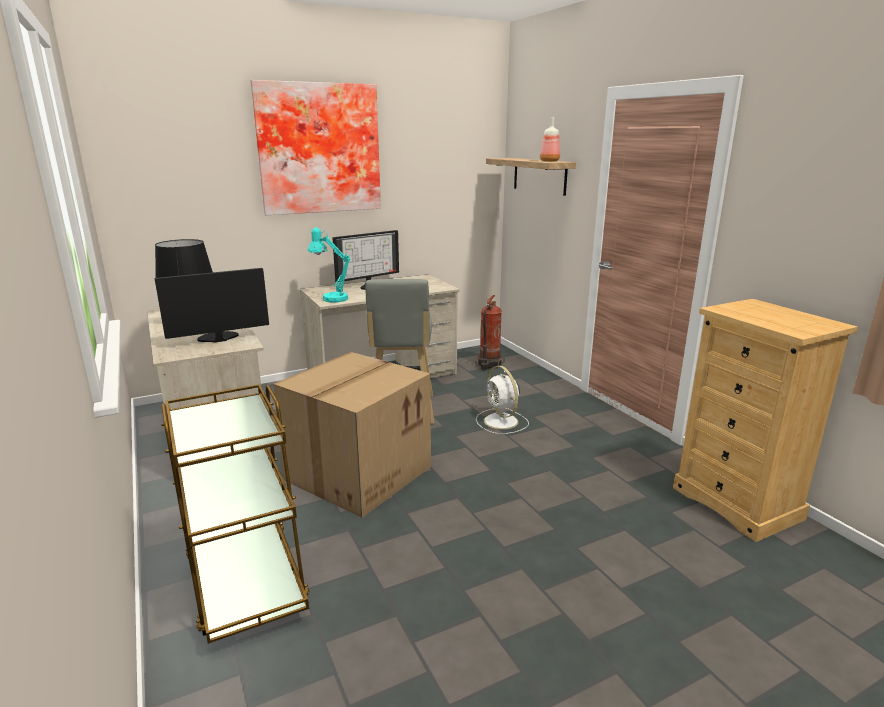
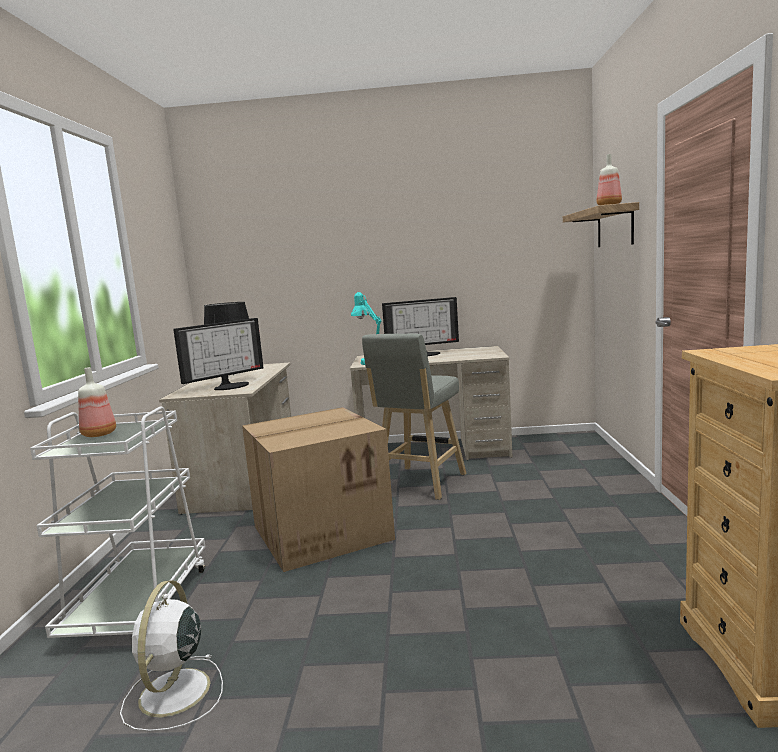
camera: 30 degrees right, 10 degrees down
(199, 423) = (99, 434): none -> bottle
(217, 338) = (230, 386): monitor -> monitor turned 135 degrees clockwise
(246, 582) = (139, 602): brown cart -> white cart
(318, 149) = (376, 220): picture -> none
(488, 365) = (559, 451): fire extinguisher -> none
(501, 422) = (517, 509): white fan -> white fan (173, 694)

